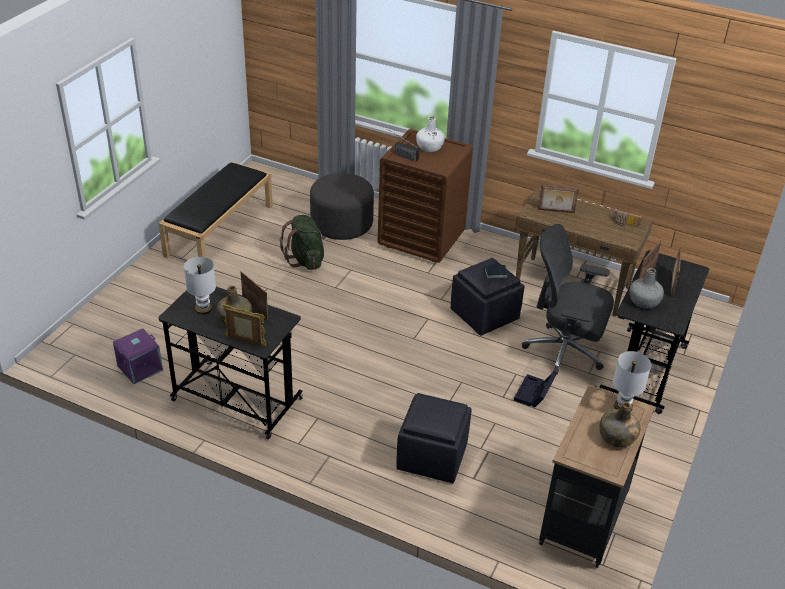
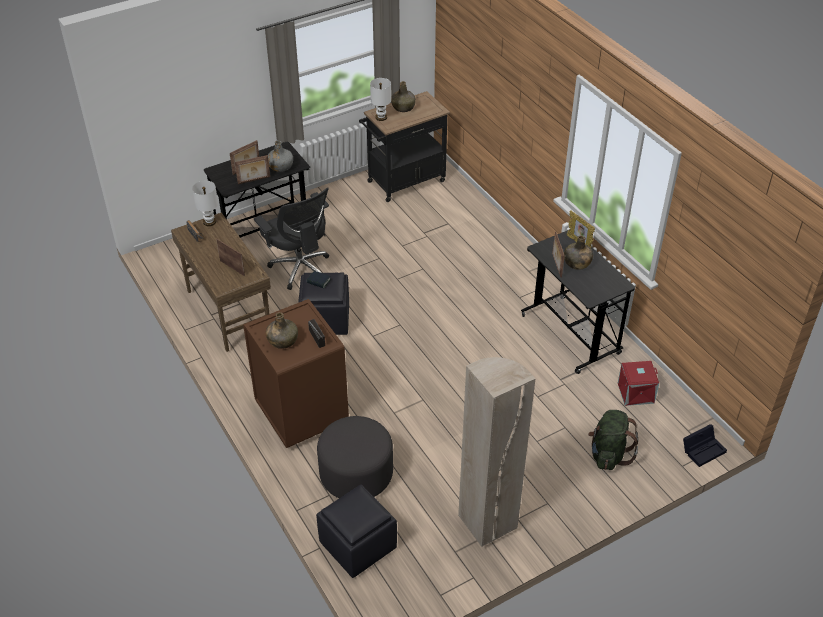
camera: 145 degrees left, 5 degrees up
(140, 367) = (635, 393): purple storage box -> red storage box
(203, 309) = (597, 280): white table lamp -> white table lamp (210, 222)
(220, 229) = (487, 527): black bench -> beige bookcase
(306, 260) = (426, 443): green backpack -> green backpack (608, 454)
(430, 147) = (282, 340): white bottle -> green bottle
(433, 456) = (461, 244): black ottoman -> black ottoman (357, 545)
(533, 394) = (357, 251): black storage box -> black storage box (704, 449)

